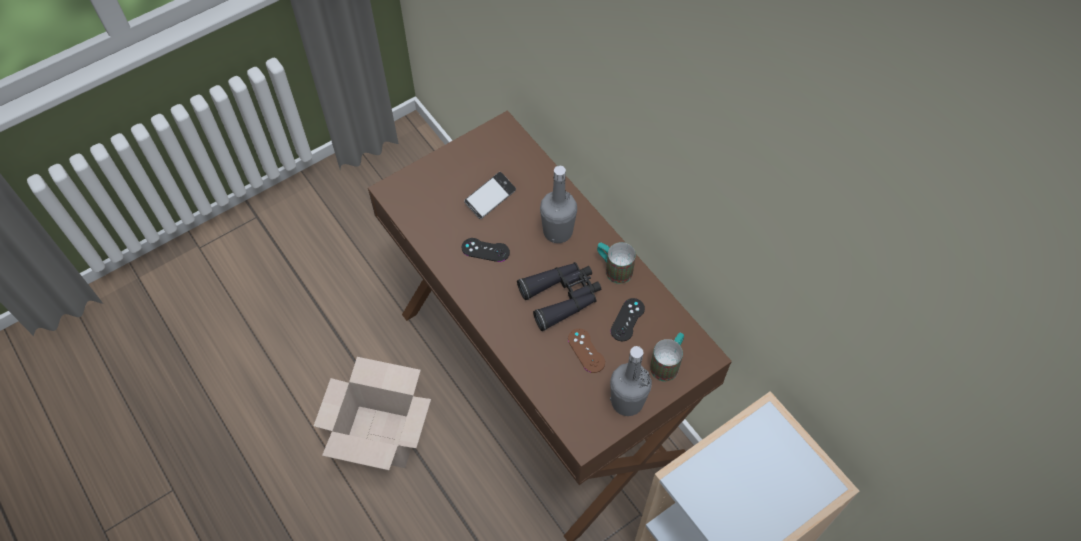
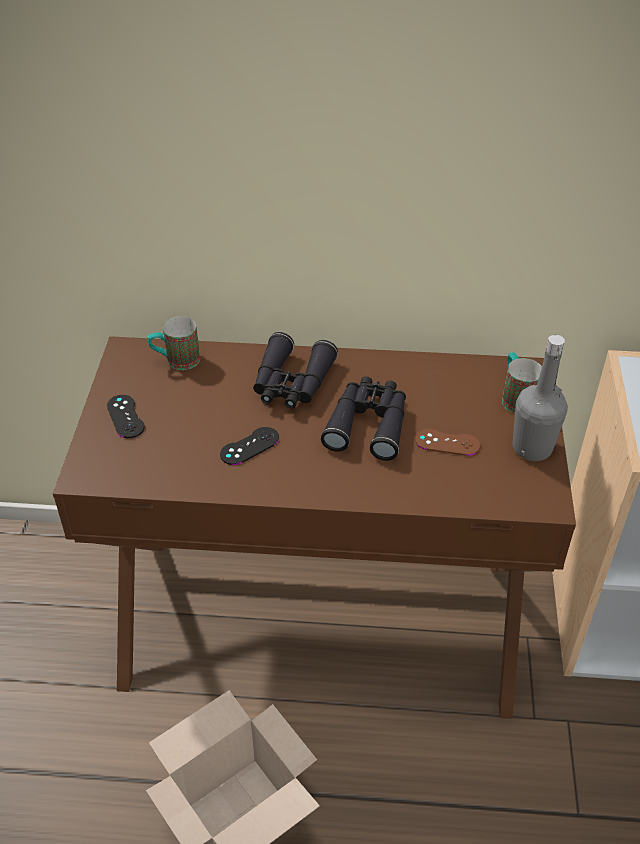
camera: 50 degrees left, 15 degrees down
(490, 198) = (193, 406): phone -> none
(558, 231) = (291, 383): grey bottle -> black binoculars
(613, 269) = (376, 372): mug -> mug (176, 361)
(627, 320) = (442, 395): black game controller -> black game controller (125, 416)

